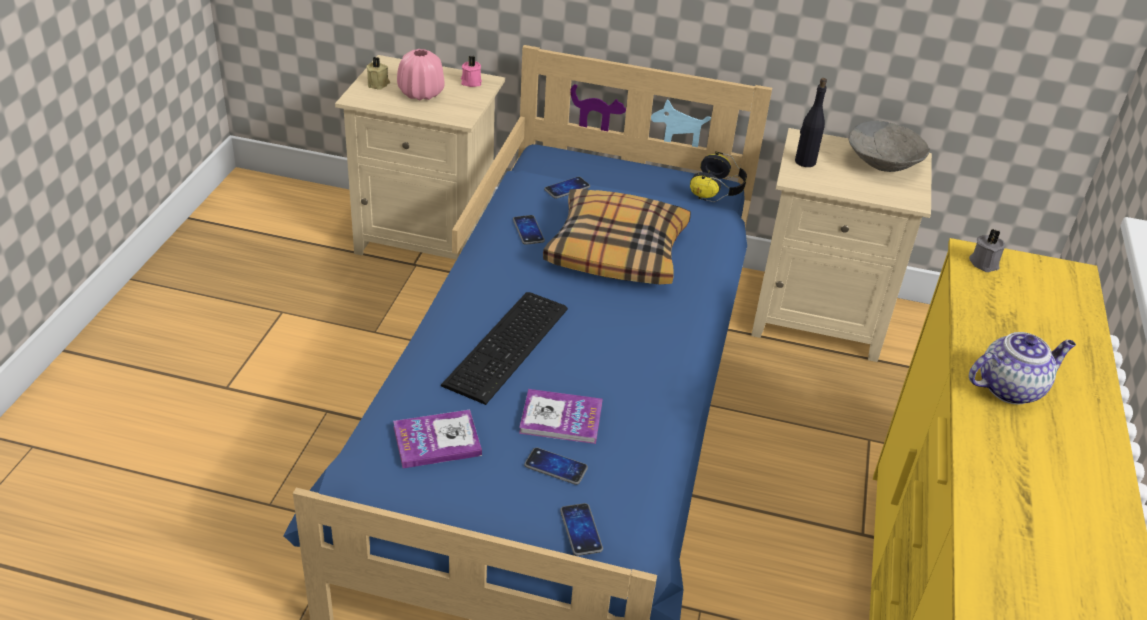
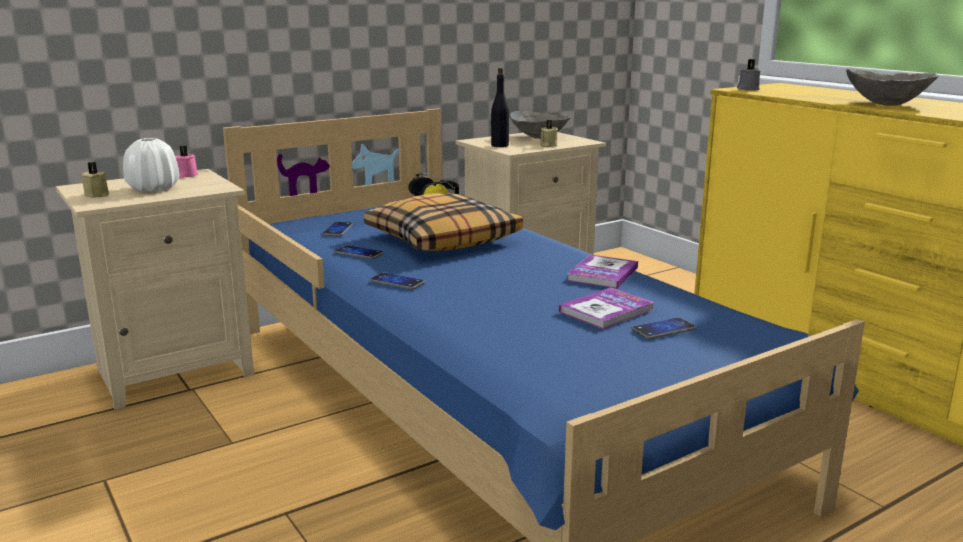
camera: 45 degrees left, 20 degrees down
(421, 93) = (154, 189): pink vase -> white vase
(437, 441) = (564, 361): book -> book (602, 274)
(510, 346) = (487, 299): keyboard -> none
(581, 530) = (752, 345): phone -> phone (397, 282)
(852, 187) = (547, 145): none -> beige candle
(1011, 388) = (885, 104): teapot -> grey bowl

